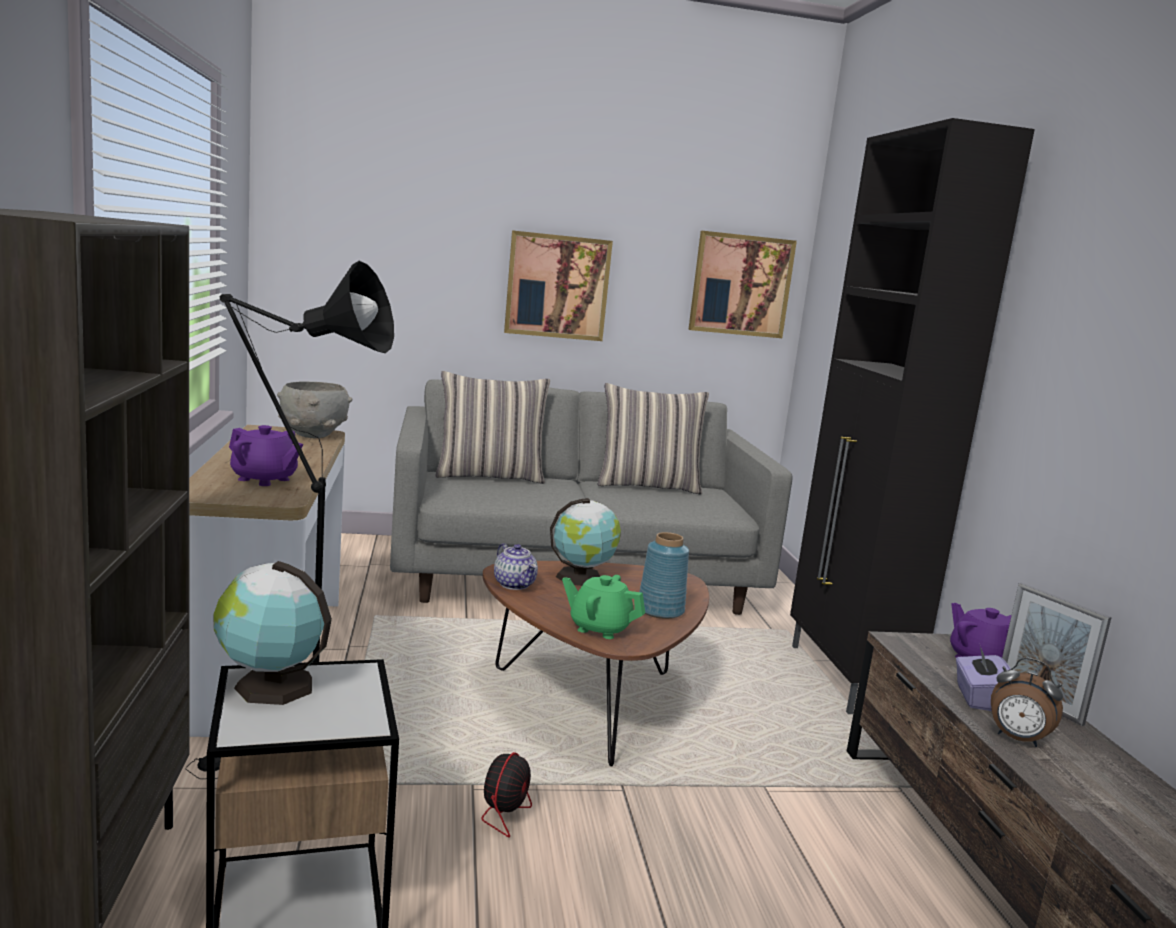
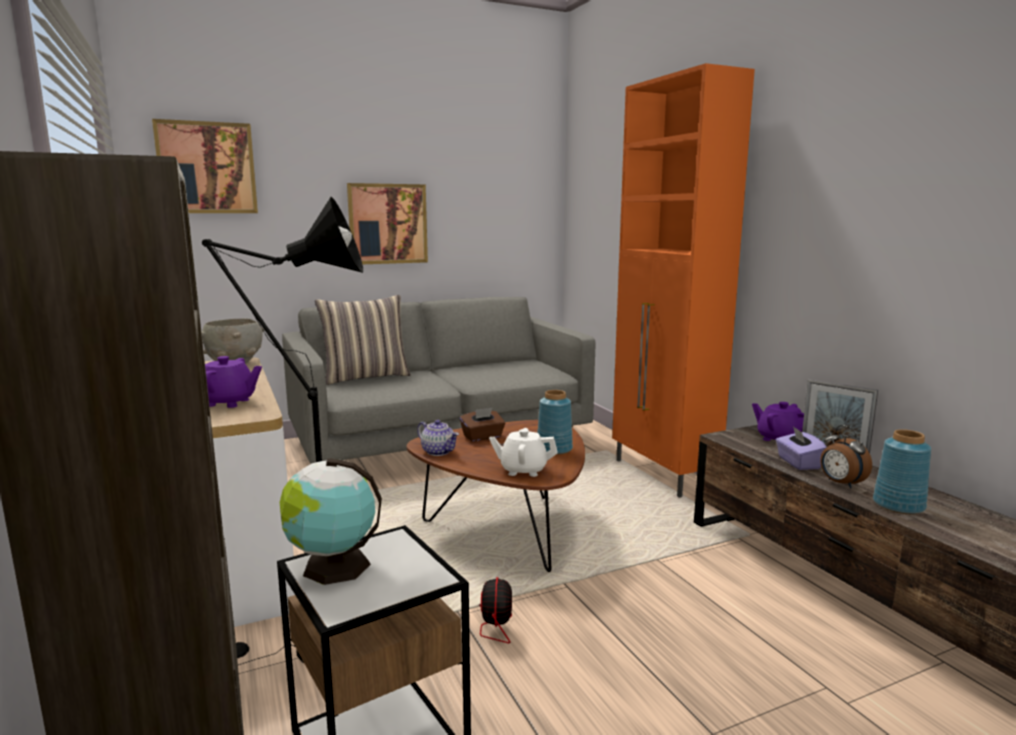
camera: 15 degrees left, 0 degrees up
(582, 577) = (482, 437): globe -> brown tissue box
(599, 628) = (523, 470): green teapot -> white teapot
(648, 485) = (484, 365): pillow -> none
(741, 285) = (520, 209): picture -> picture (207, 168)
(845, 680) = (663, 476): black cabinet -> orange cabinet
(1017, 739) = (840, 483): alarm clock -> alarm clock turned 45 degrees clockwise
(1079, 788) = (898, 505): none -> blue vase

